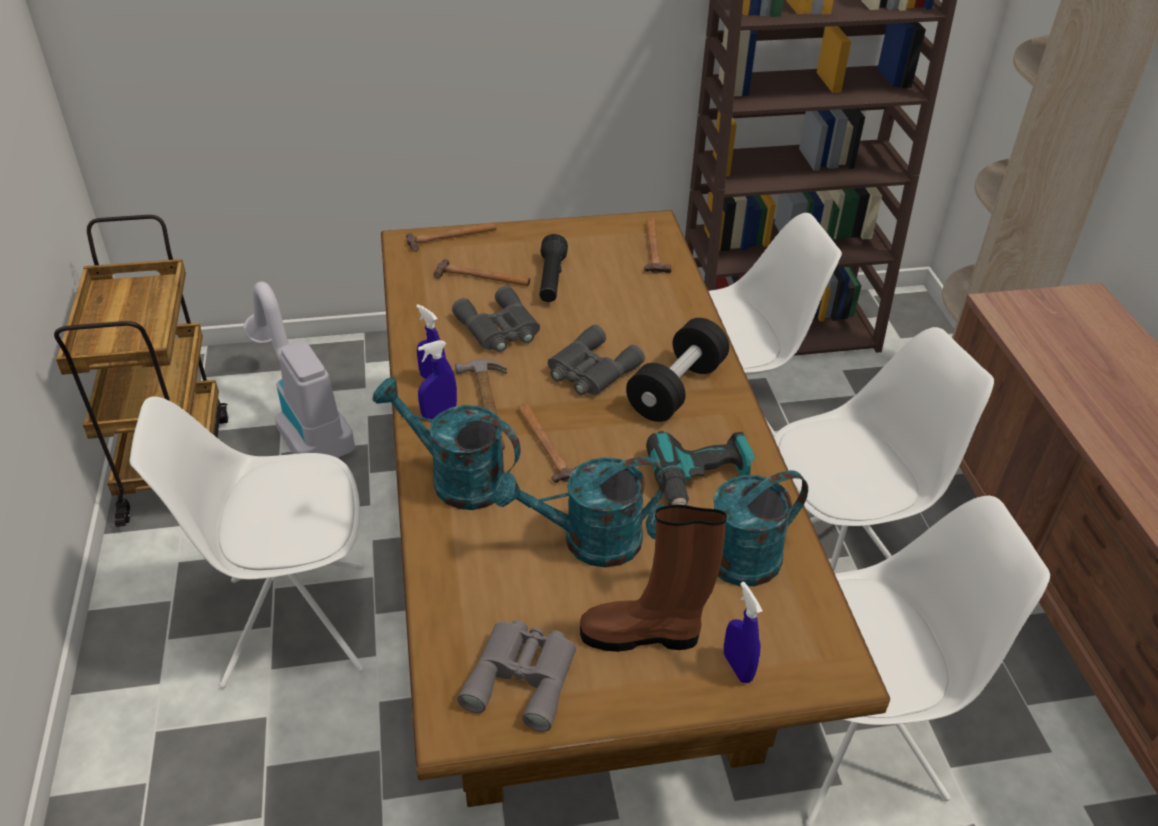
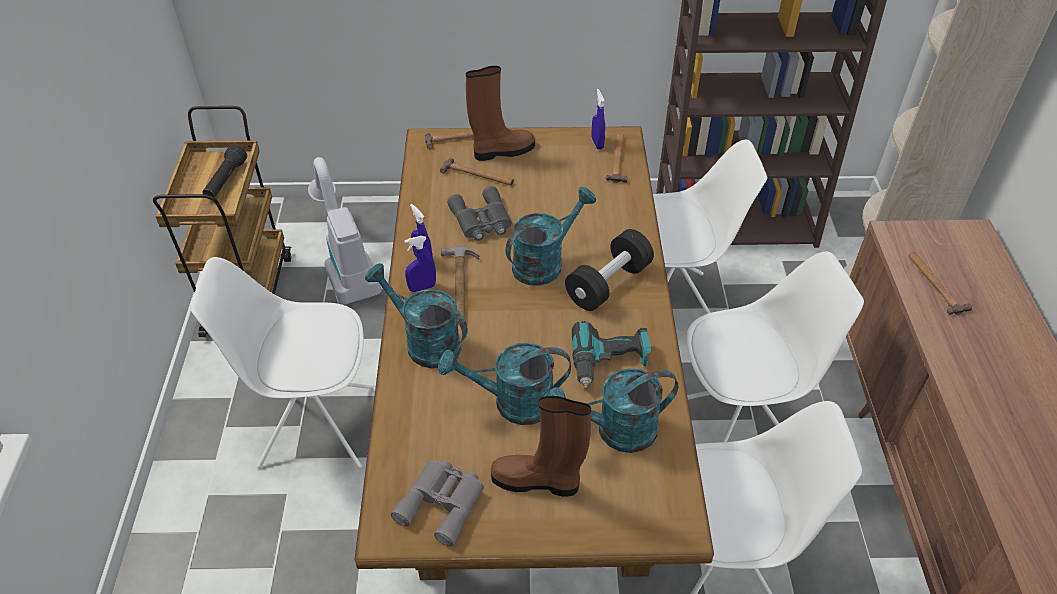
camera: 10 degrees right, 5 degrees up
(508, 248) = (502, 151): none -> brown boot
(546, 444) = (498, 320): hammer -> hammer (935, 285)
(551, 280) = (530, 182): black flashlight -> black flashlight (226, 181)
(590, 370) = (544, 262): grey binoculars -> turquoise watering can
(737, 667) = (602, 515): blue spray bottle -> blue spray bottle (597, 143)

